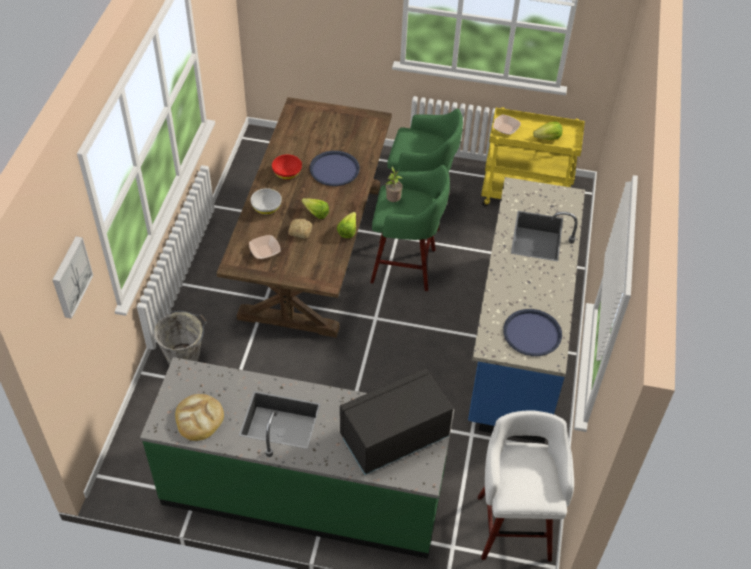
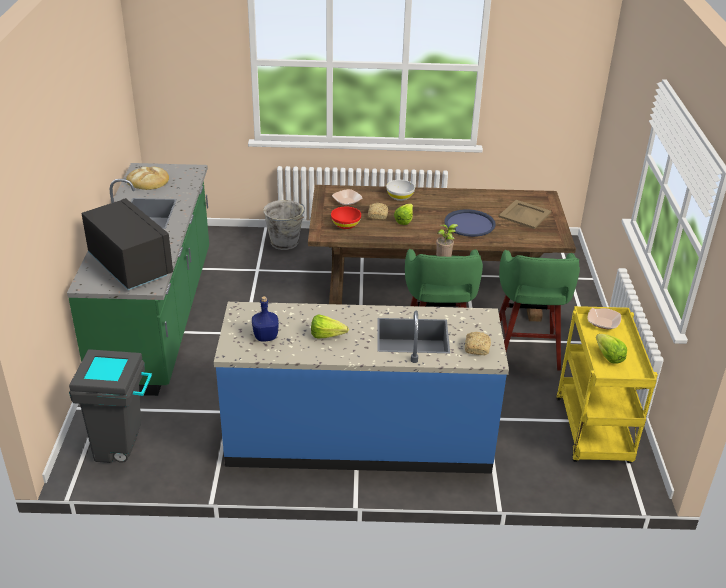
camera: 80 degrees right, 15 degrees down
(70, 277) = (195, 47): picture -> none
(287, 173) = (449, 201): red bowl -> red bowl (346, 225)
(327, 129) = (525, 215): none -> beige tray
(349, 229) = (391, 239): lettuce -> lettuce (330, 336)
(514, 524) = (123, 448): white stool -> grey trash can
(532, 333) = (265, 337): blue tray -> blue bottle
(557, 200) = (477, 347): none -> bread

